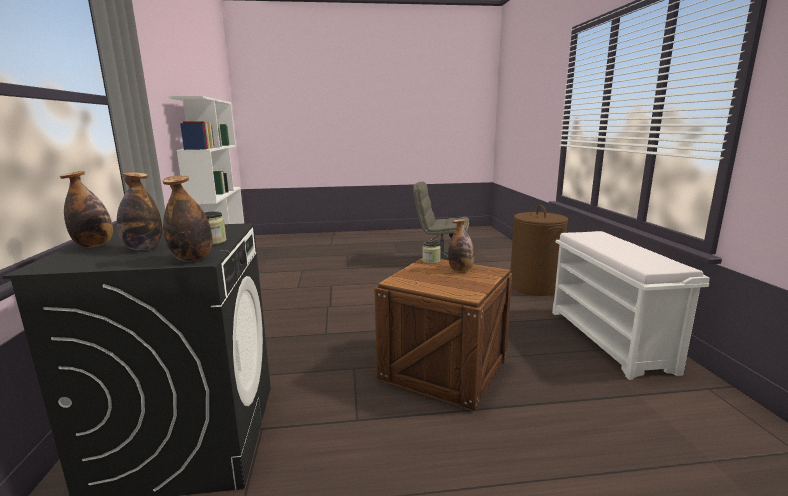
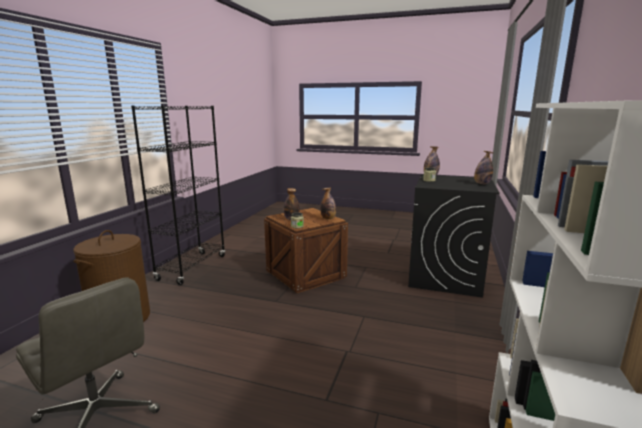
camera: 155 degrees left, 0 degrees up
(143, 248) = (456, 181): bottle -> bottle (328, 218)
(609, 340) = (192, 268): white bench -> black bookcase

